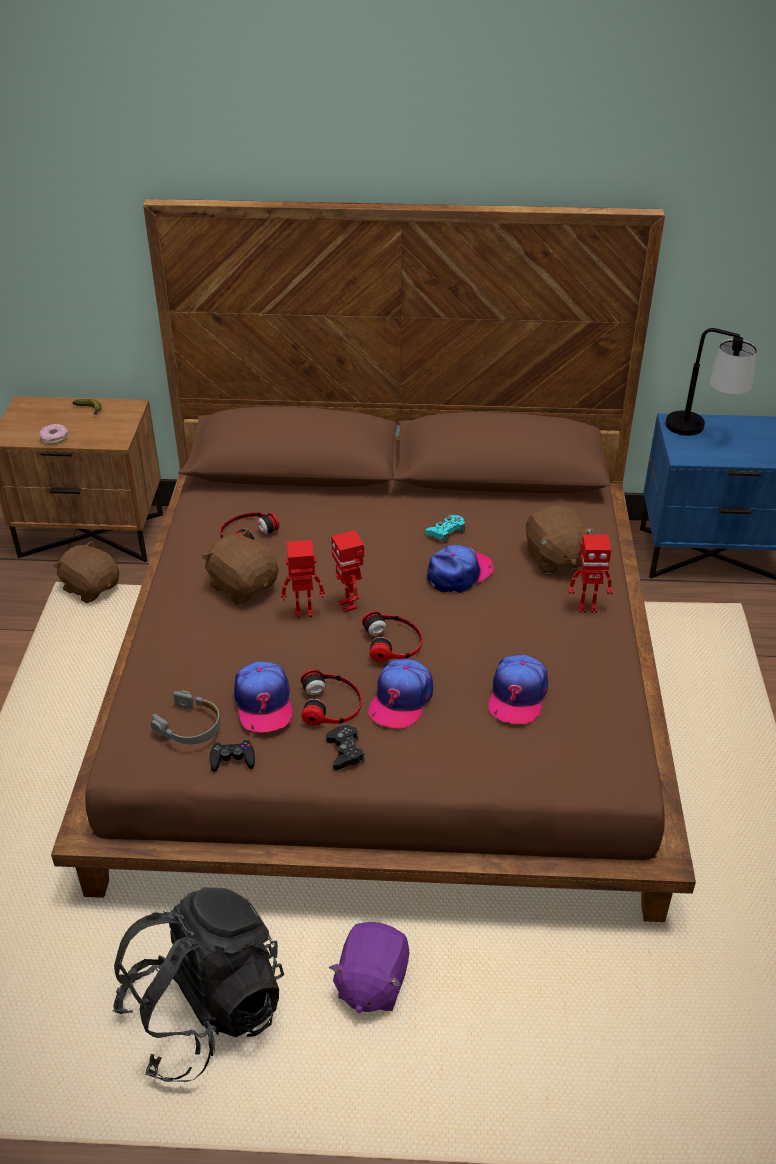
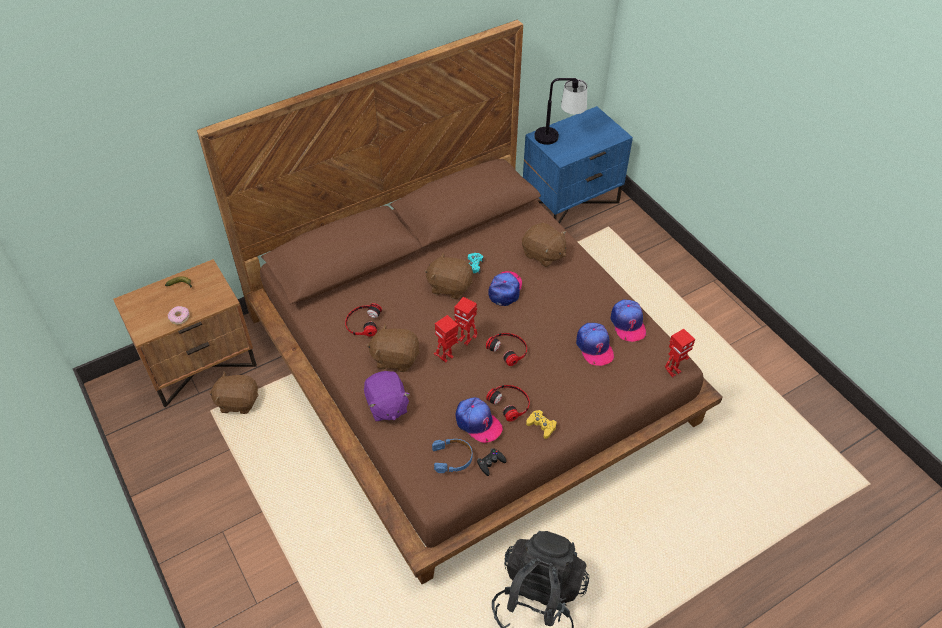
camera: 35 degrees left, 10 degrees up
(190, 726) = (452, 458): grey headphones -> blue headphones
(345, 752) = (541, 426): black game controller -> yellow game controller
(371, 983) = (602, 534): purple plush toy -> purple plush toy (386, 406)
(392, 541) = (449, 286): none -> brown plush toy
(401, 699) = (541, 381): cap -> cap (627, 323)
(587, 607) = (583, 277): toy robot -> toy robot (673, 371)

